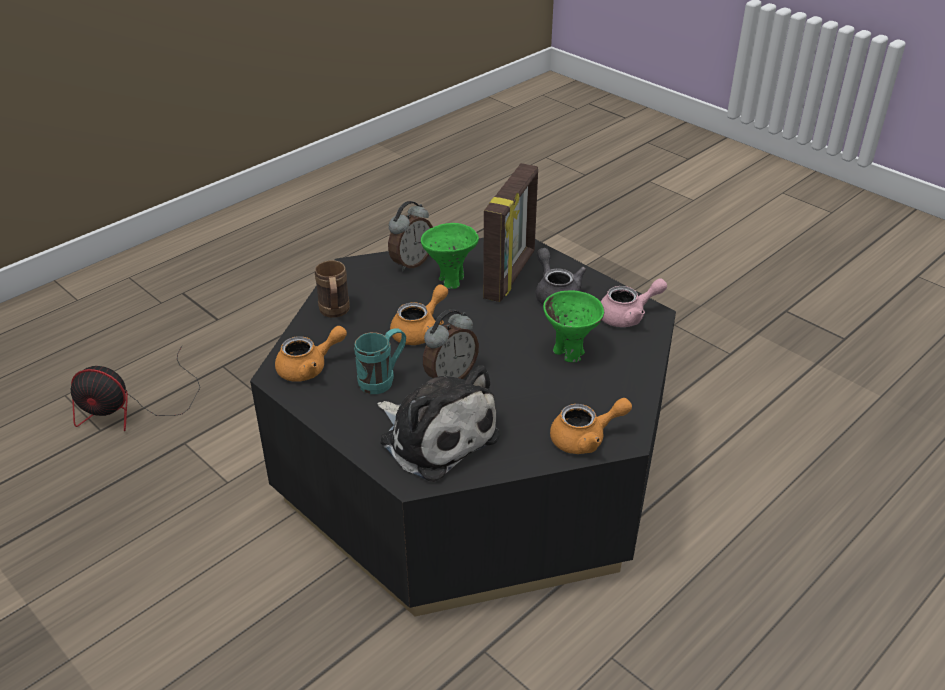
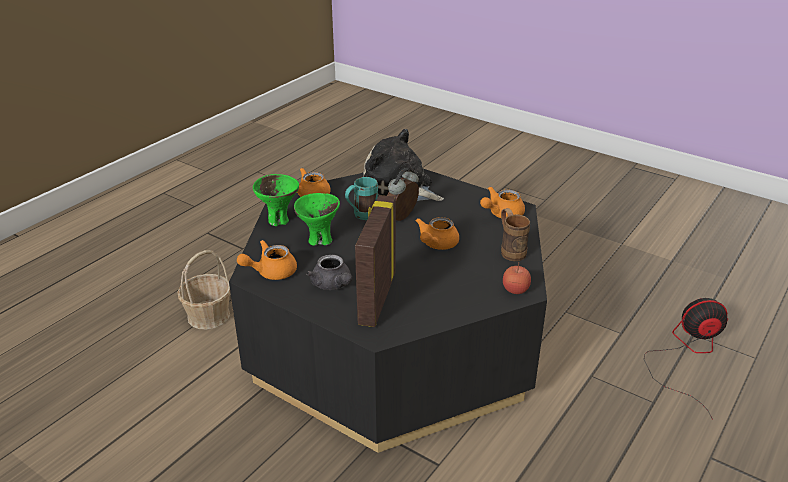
camera: 170 degrees right, 5 degrees down
(360, 269) = (515, 290): none -> apple
(383, 380) = (447, 212): turquoise mug -> turquoise mug (361, 216)
(411, 263) = (473, 301): alarm clock -> none
(451, 280) = (429, 288): green bowl -> green bowl (278, 220)
(628, 316) = (271, 272): pink teapot -> orange teapot
(730, 540) = (208, 316): none -> basket

